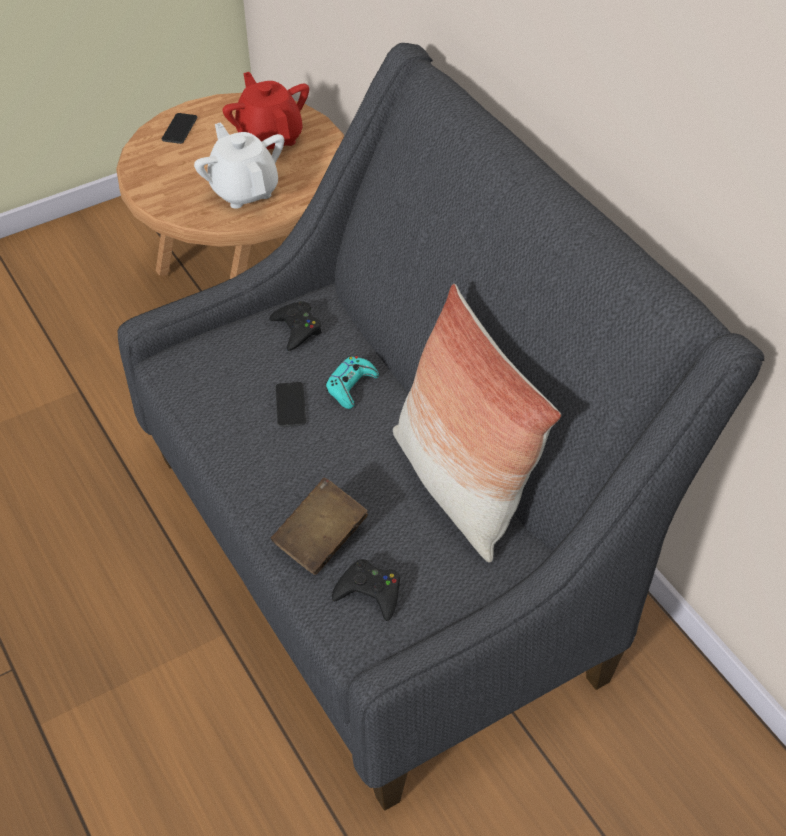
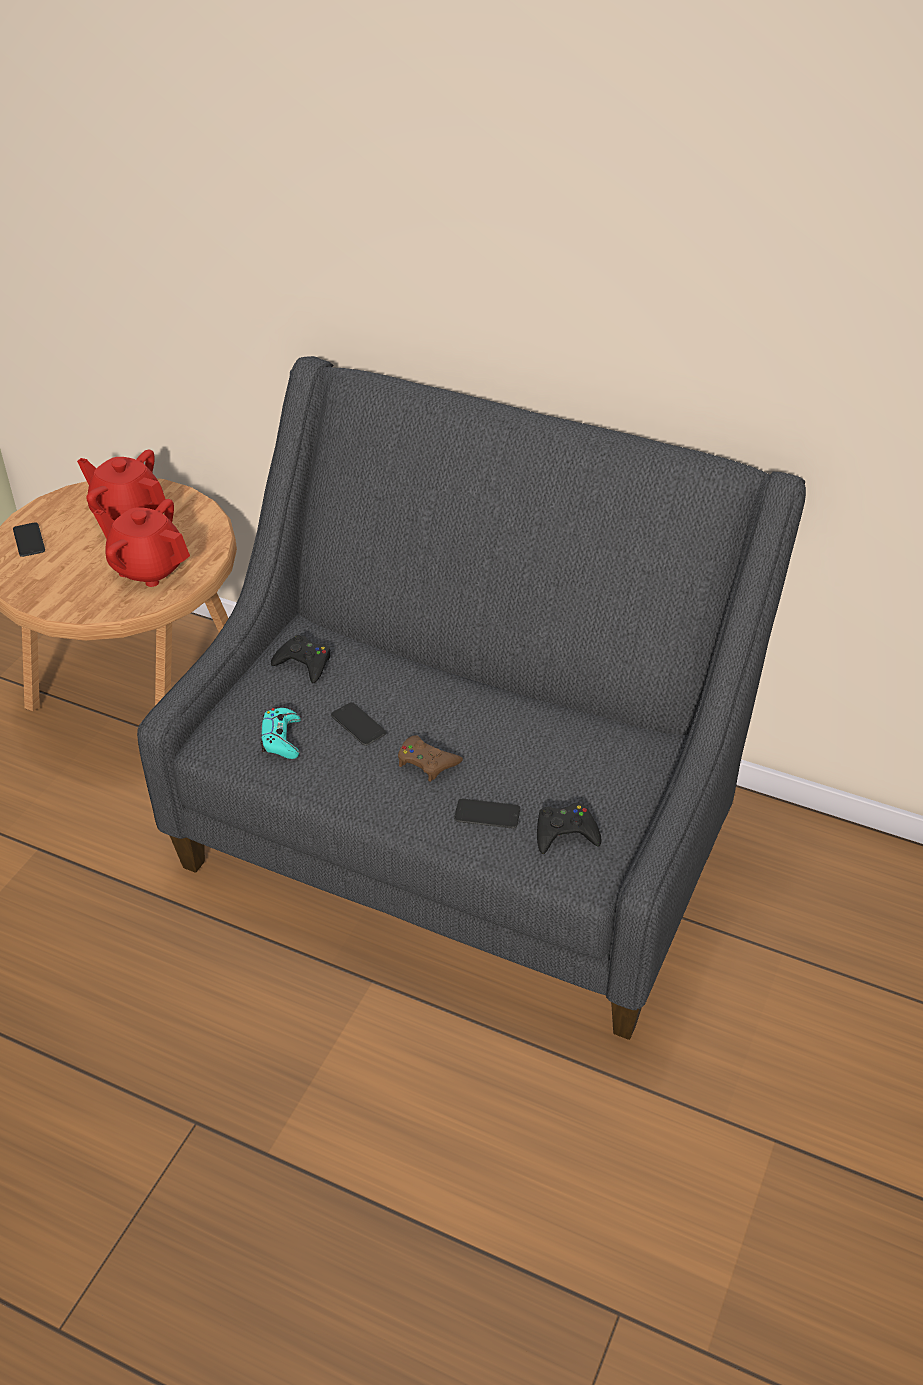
camera: 35 degrees left, 5 degrees down
(244, 190) = (148, 568): white teapot -> red teapot
(314, 466) = (427, 762): none -> brown game controller
(321, 540) = (487, 814): brown book -> phone
(351, 387) = (396, 687): turquoise game controller -> turquoise game controller (281, 739)
(461, 486) = (559, 720): pillow -> none

